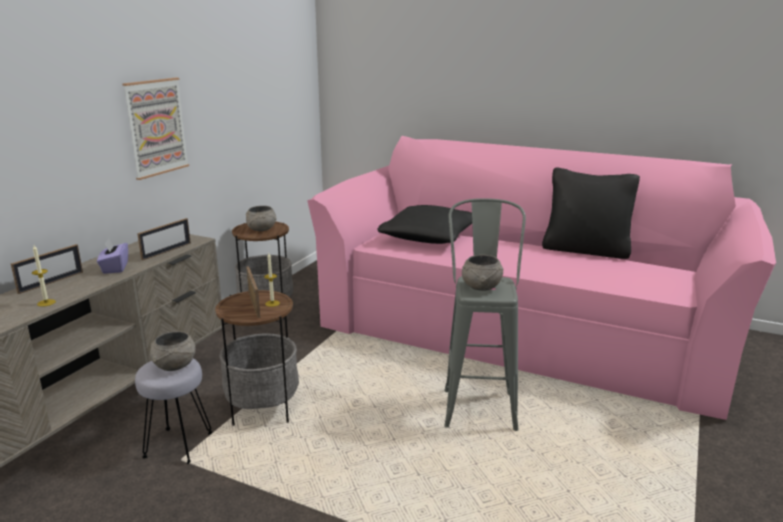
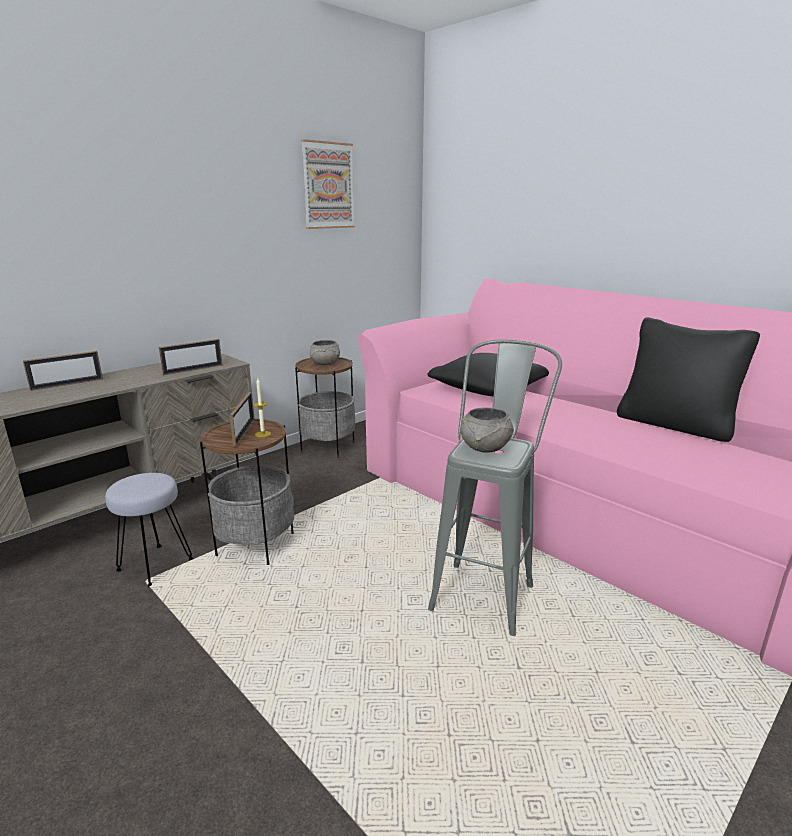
camera: 20 degrees right, 0 degrees up
(46, 303) = (38, 401): candle -> none
(115, 268) = (132, 378): purple tissue box -> none
(156, 127) = (212, 248): picture -> picture (328, 186)
(174, 366) = (147, 483): grey bowl -> none

